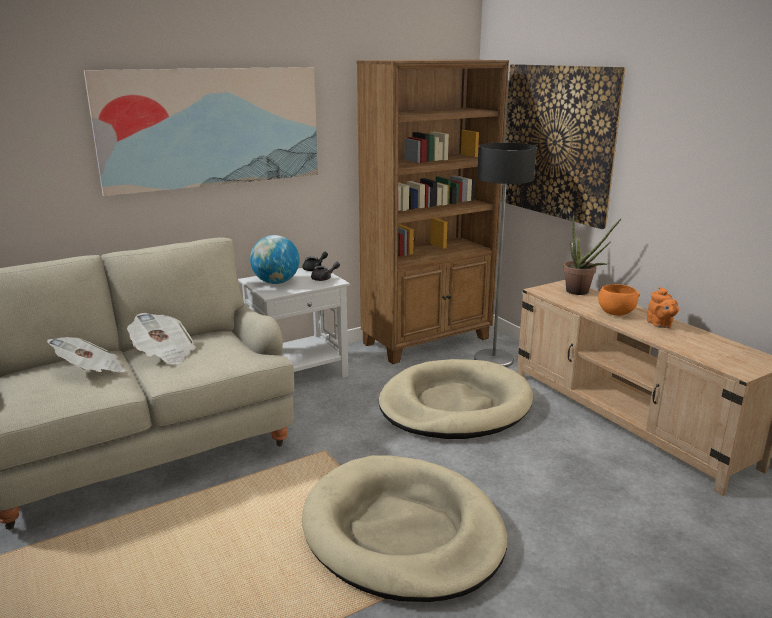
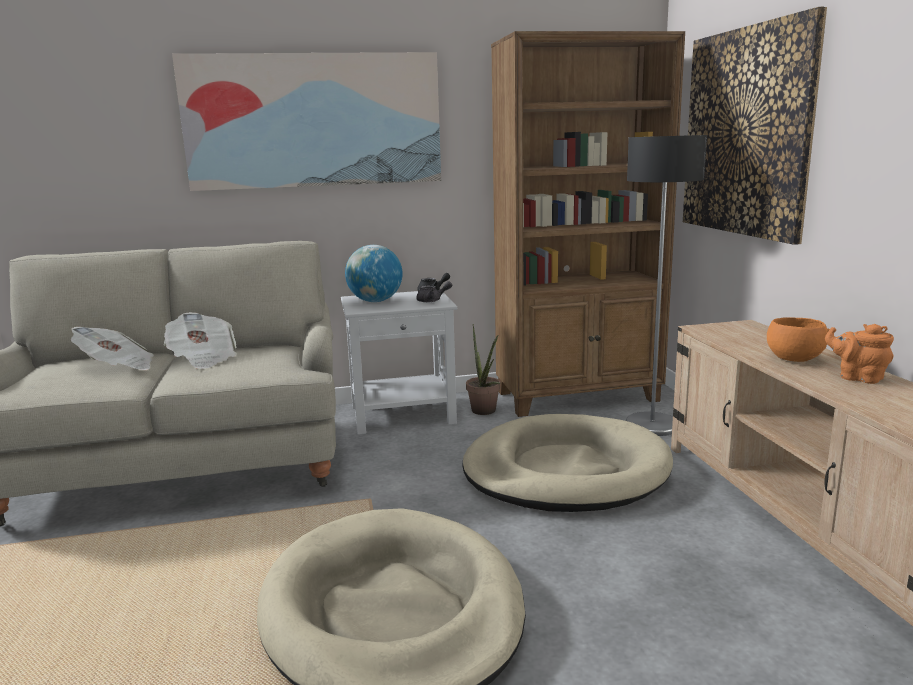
camera: 20 degrees right, 5 degrees down
(581, 292) = (760, 334): potted plant -> potted plant (485, 412)
(660, 325) = (857, 377): orange teapot -> orange teapot turned 120 degrees clockwise

